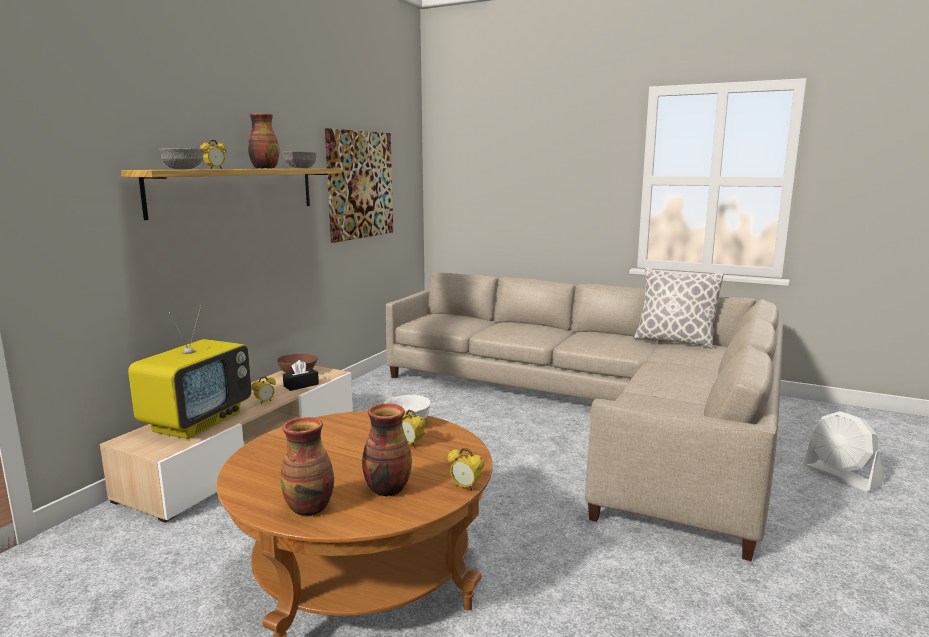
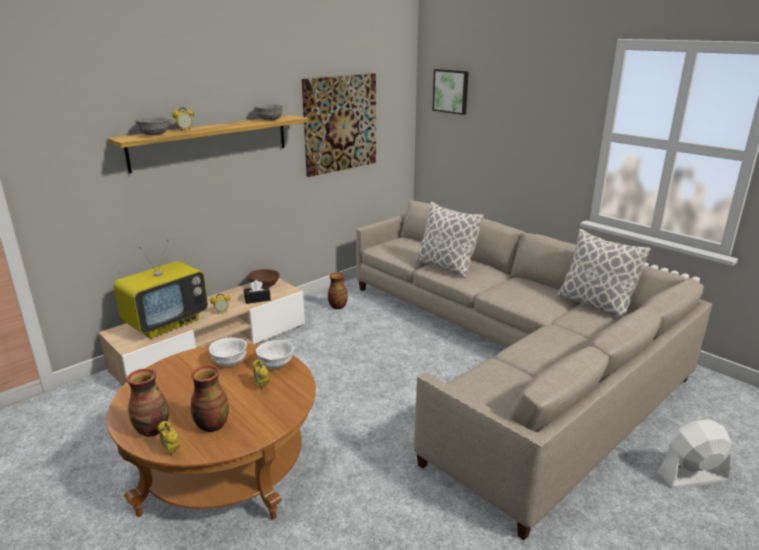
camera: 20 degrees right, 10 degrees up
(264, 168) = (232, 124): vase -> vase (337, 306)
(347, 430) = (230, 361): none -> white bowl
(465, 487) = (264, 436): alarm clock -> alarm clock (171, 451)
(467, 154) = (451, 91): none -> picture
(502, 330) = (445, 267): none -> pillow
(841, 475) = (692, 476): white fan -> white fan turned 90 degrees clockwise

